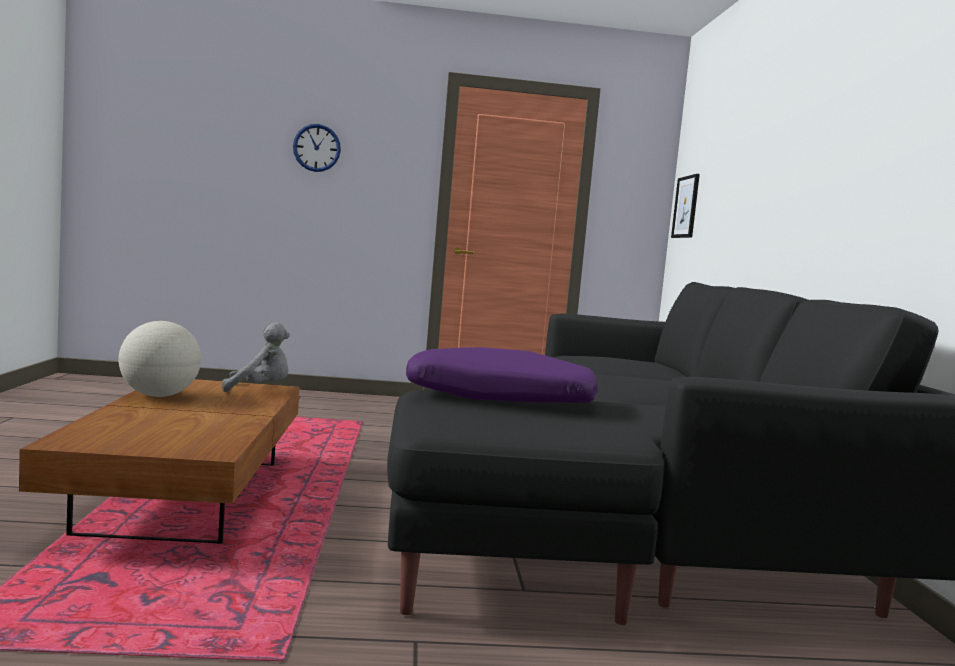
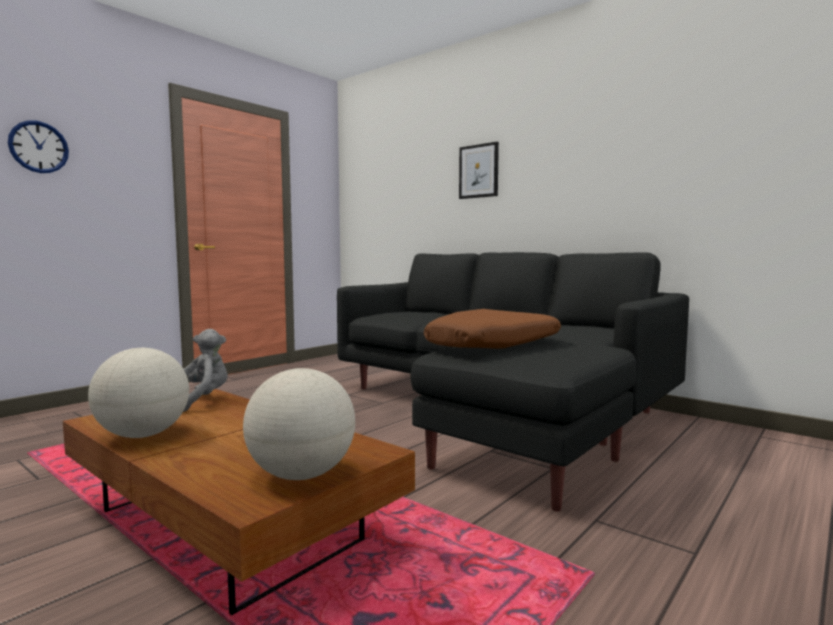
camera: 45 degrees left, 0 degrees up
(130, 443) = (301, 475): none -> globe
(499, 399) = (494, 346): purple pillow -> brown pillow
(686, 207) = (362, 203): picture -> picture (478, 171)

